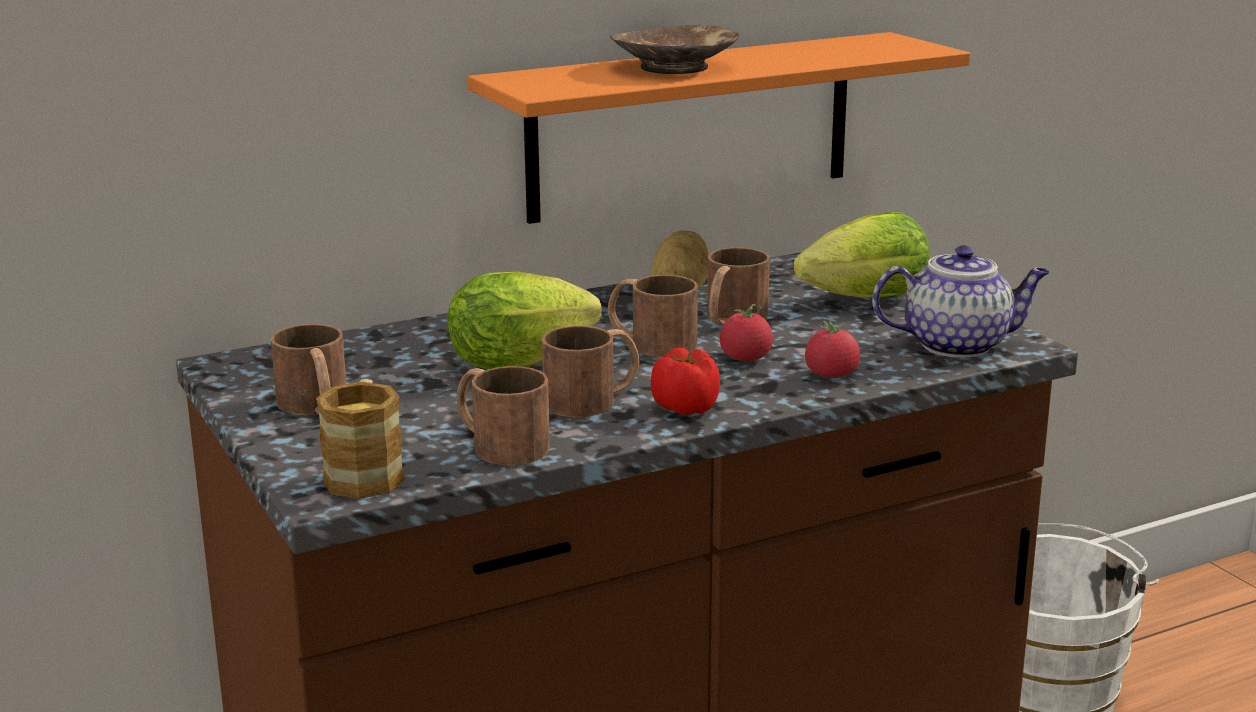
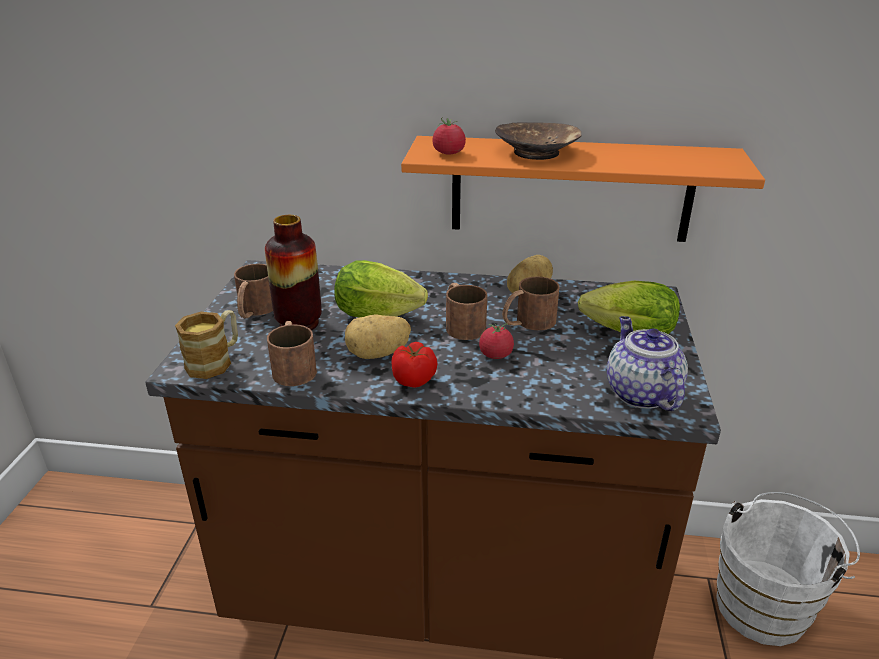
camera: 35 degrees right, 10 degrees up
(417, 401) = (299, 323): none -> vase
(594, 399) = (378, 354): brown mug -> potato
(831, 375) = (526, 387): tomato -> tomato (448, 153)
(958, 344) = (640, 393): teapot -> teapot turned 135 degrees counterclockwise

